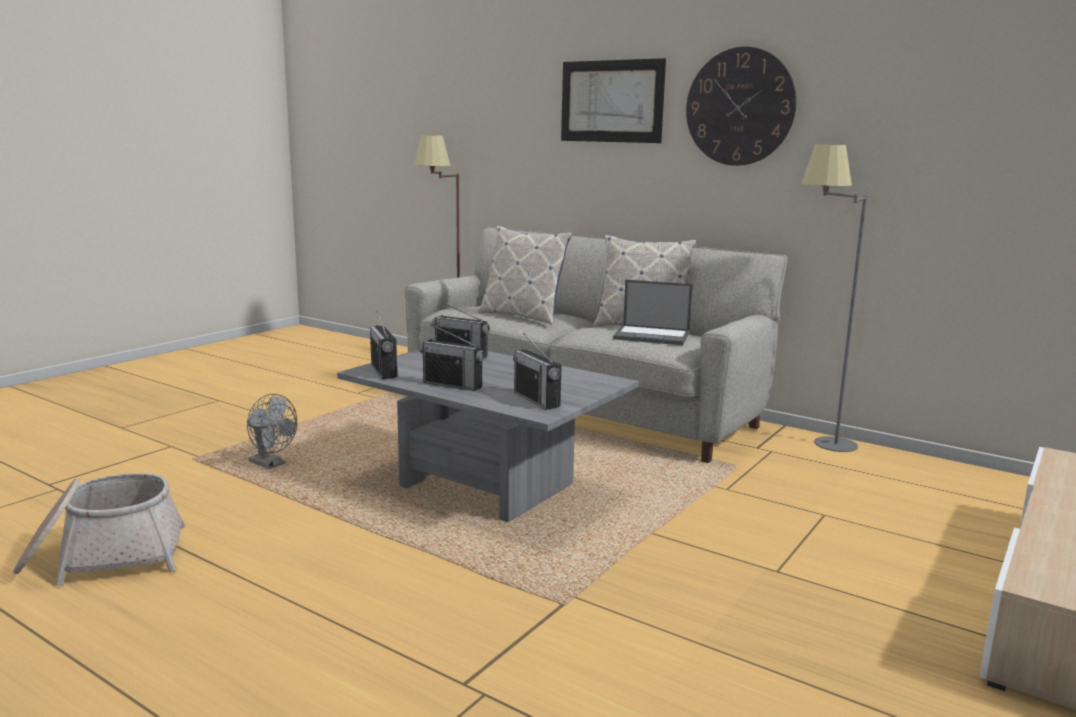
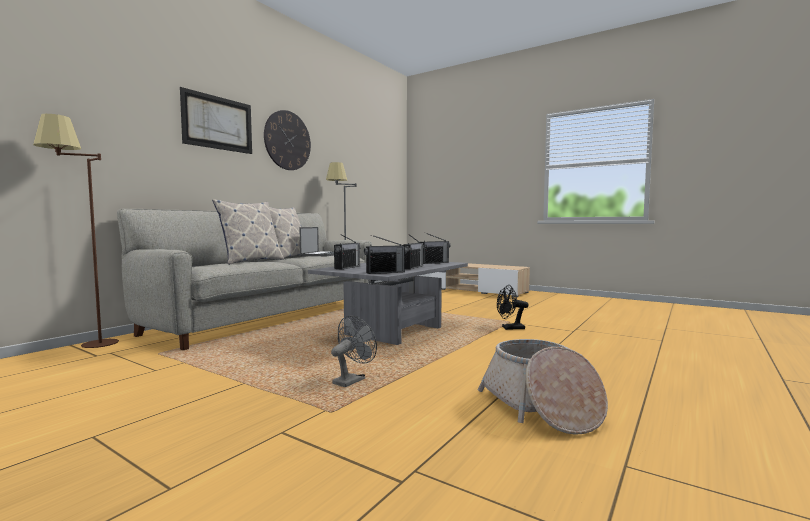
camera: 90 degrees left, 10 degrees down
(500, 596) = (510, 328): none -> black fan

